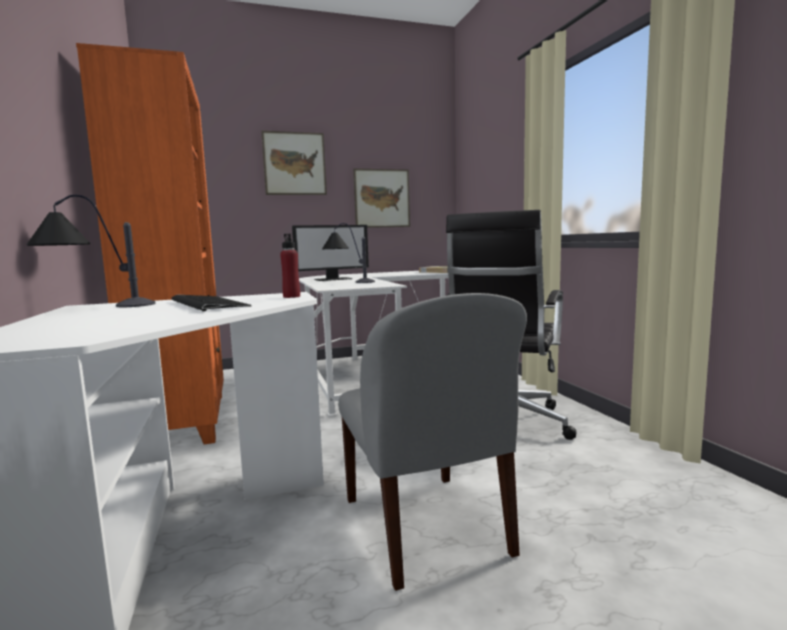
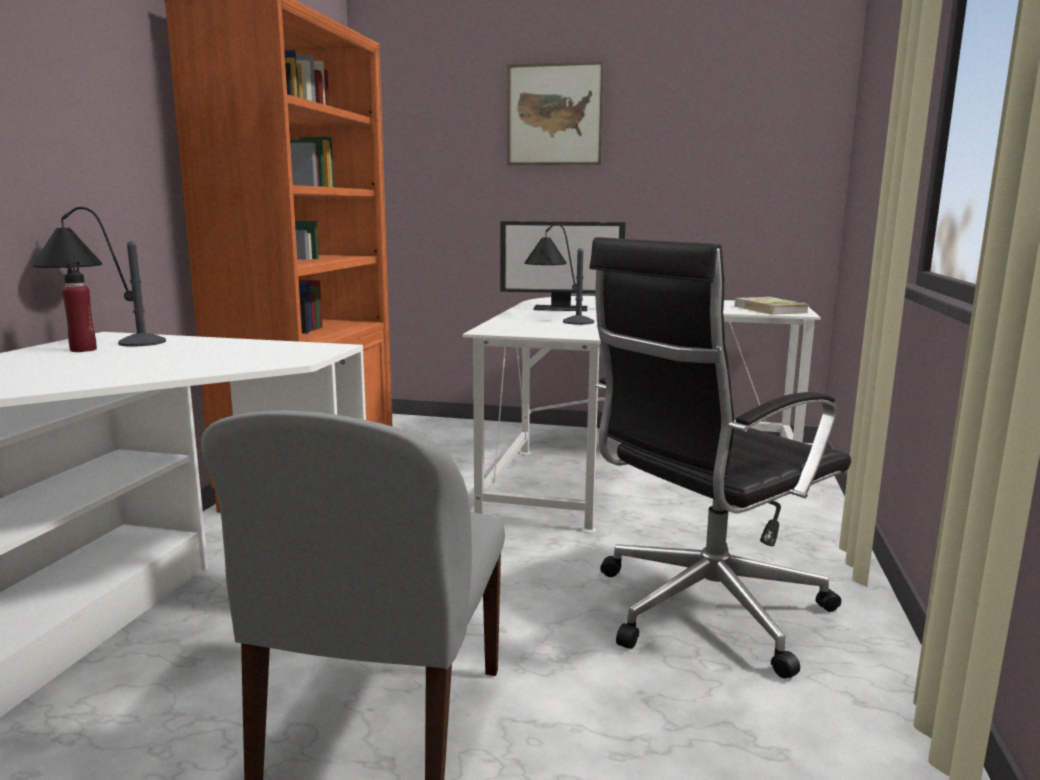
camera: 30 degrees right, 5 degrees up
(208, 304) = (189, 355): keyboard -> none
(291, 296) = (305, 354): red bottle -> red bottle (83, 350)
(382, 198) = (697, 170): picture -> none

